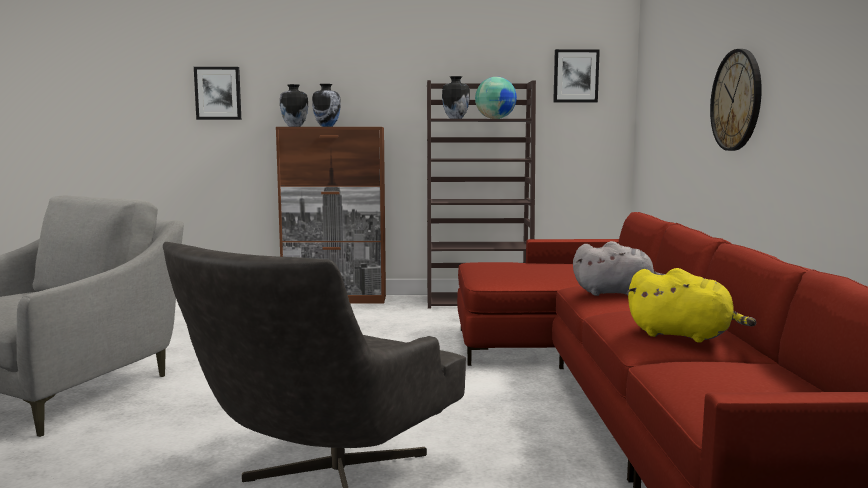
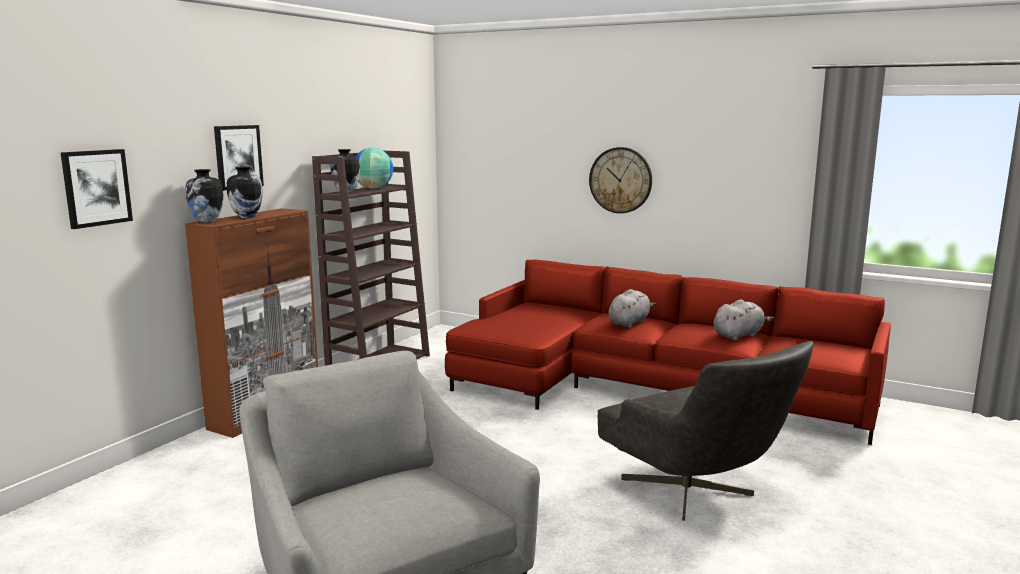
camera: 60 degrees left, 5 degrees up
(575, 76) = (405, 141): picture -> picture (238, 157)
(683, 336) = (739, 335): yellow plush toy -> grey plush toy

